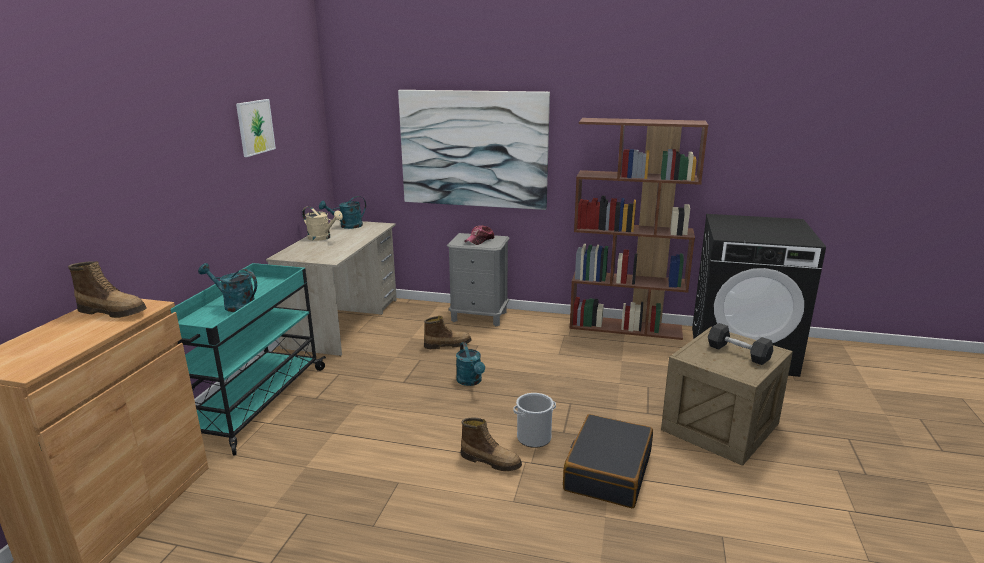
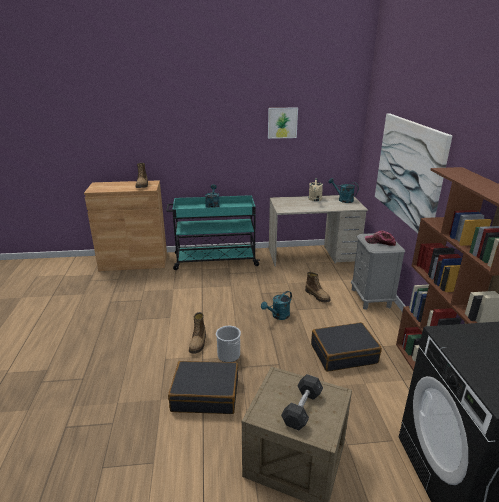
camera: 70 degrees right, 5 degrees up
(570, 359) = (343, 353): none -> black suitcase

